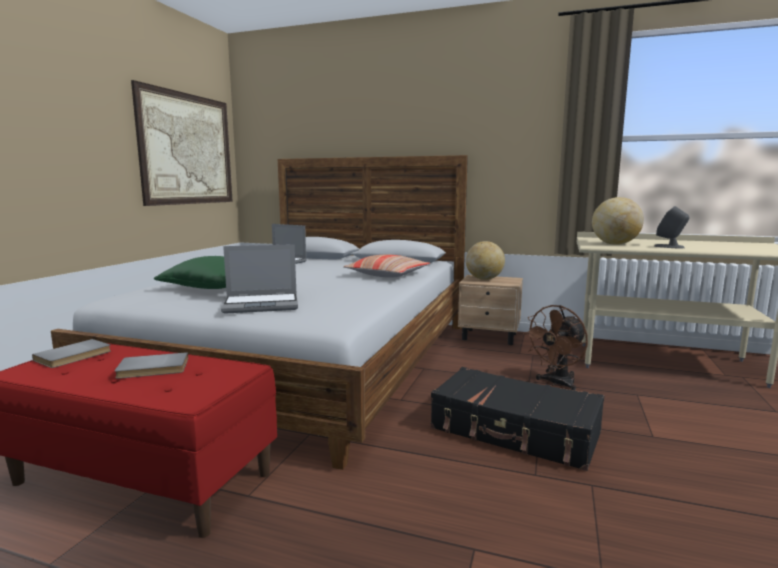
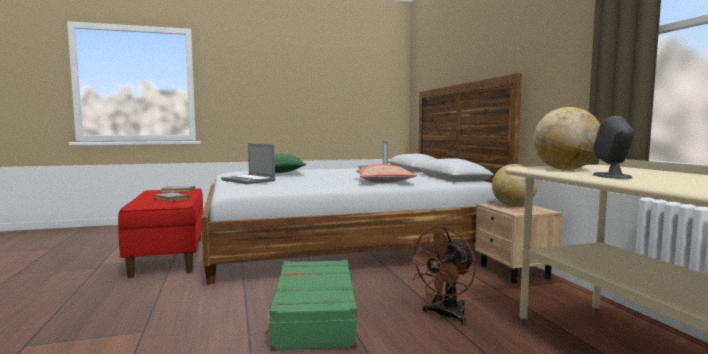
camera: 55 degrees right, 5 degrees down
(187, 149) = (359, 89): picture -> none
(515, 431) = (313, 316): black suitcase -> green suitcase
(556, 383) = (445, 315): brown fan -> brown fan turned 60 degrees counterclockwise

